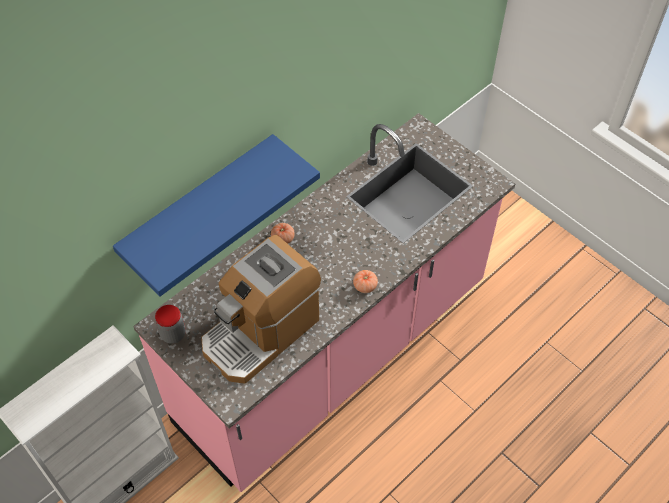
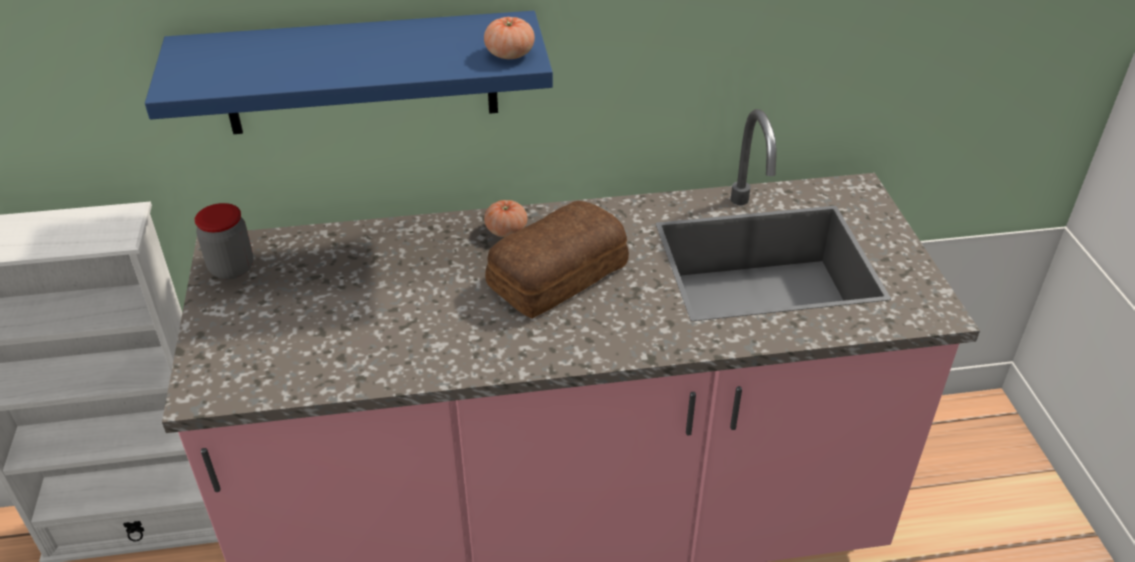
camera: 35 degrees right, 15 degrees down
(261, 332) = (347, 326): coffee machine -> none
(326, 251) = (554, 275): none -> bread
(365, 286) = (568, 347): tomato -> tomato (509, 54)

